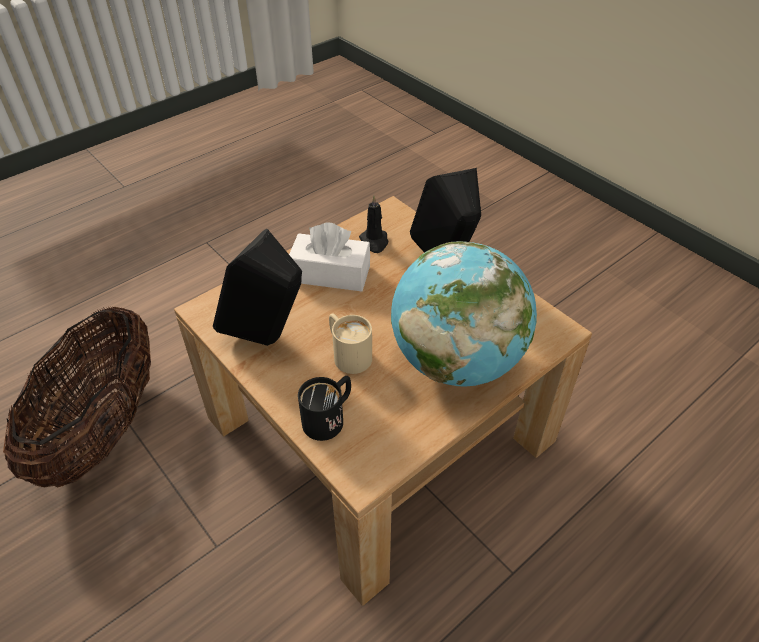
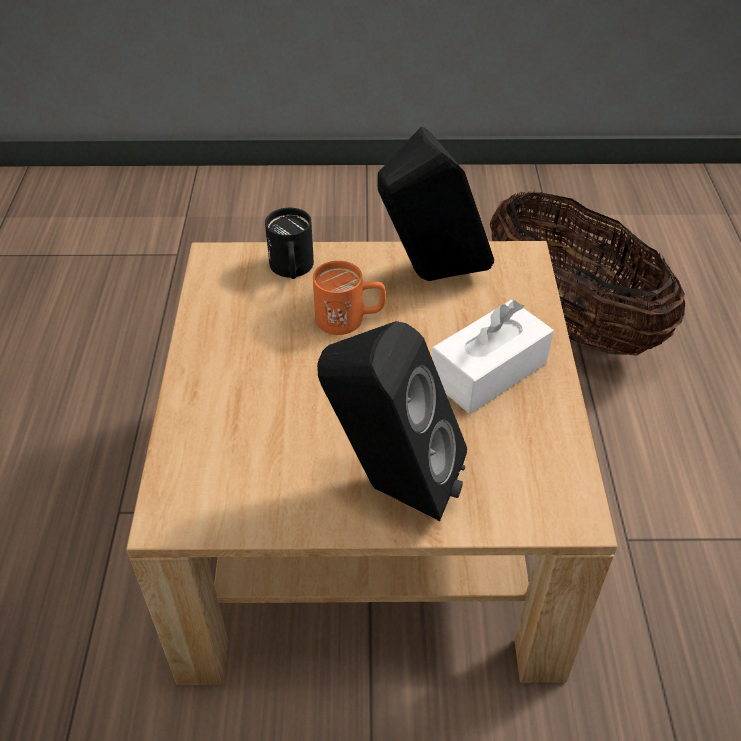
camera: 130 degrees right, 0 degrees up
(347, 354) = (350, 319): beige mug -> orange mug
(374, 242) = (514, 448): black candle -> none
(456, 361) = (244, 390): globe -> none

